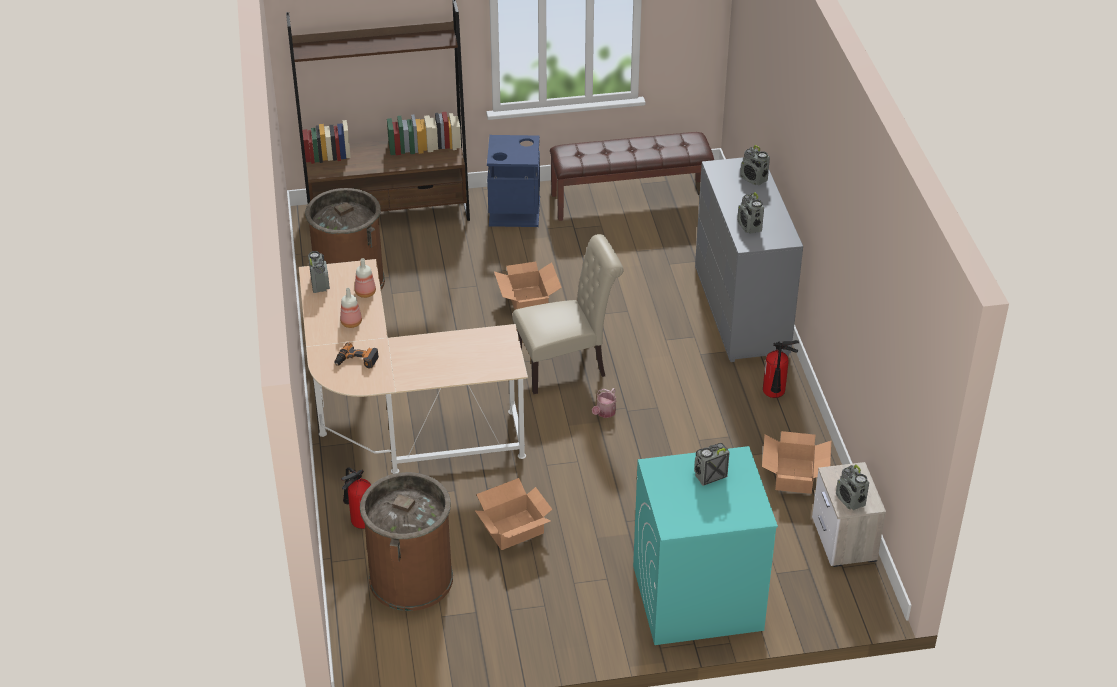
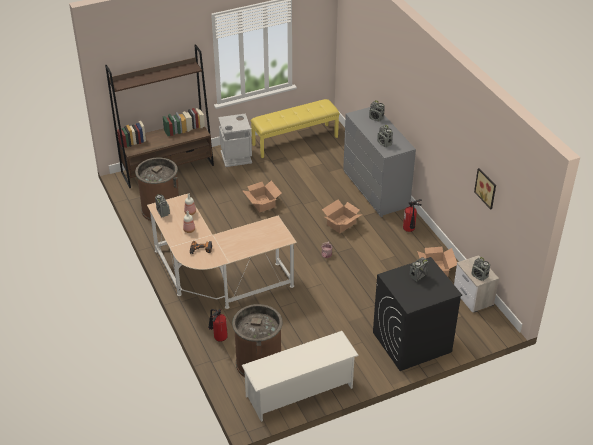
camera: 15 degrees left, 0 degrees up
(462, 645) = (300, 392): none -> white shoe rack
(515, 211) = (236, 157): blue trash can -> grey trash can
(515, 530) = (303, 326): cardboard box -> cardboard box (342, 224)
(567, 367) = (297, 234): beige chair -> none
(630, 199) = (295, 140): brown bench -> yellow bench
(696, 598) = (411, 342): turquoise washing machine -> black washing machine
(883, 337) = (486, 188): none -> picture

